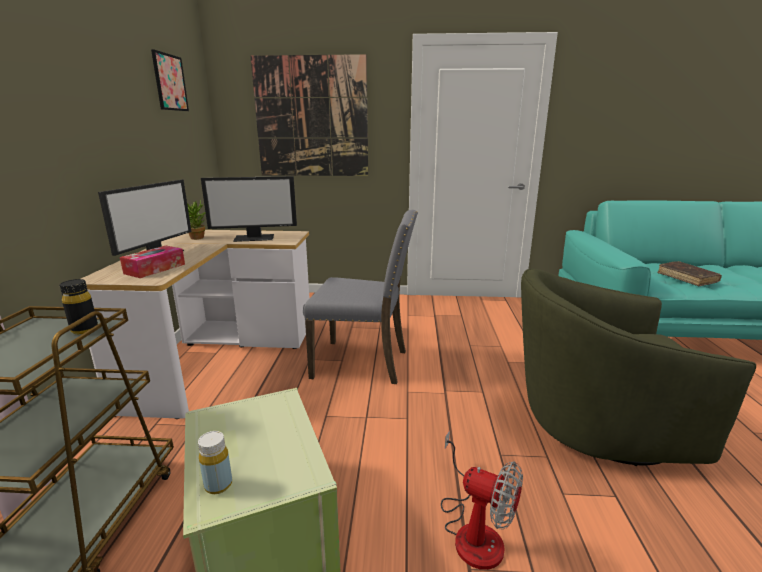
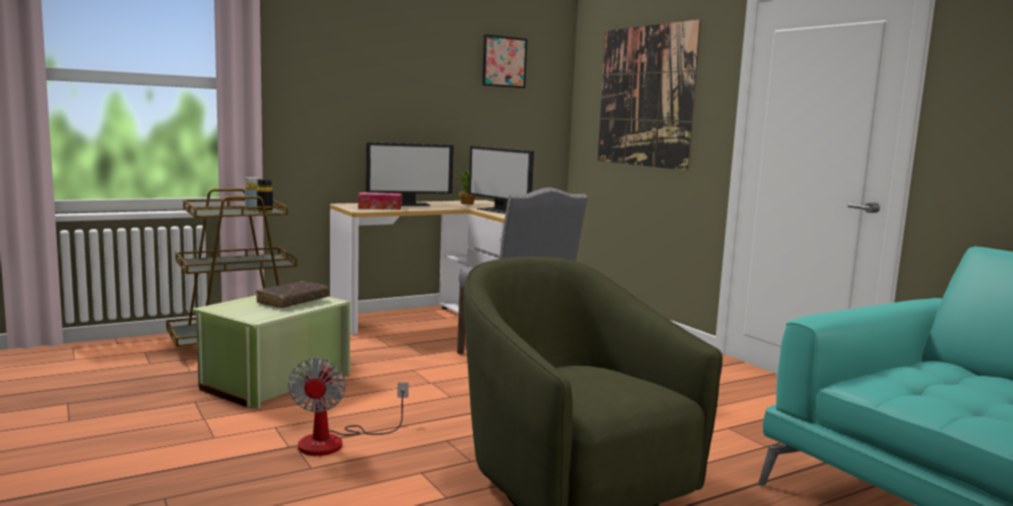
camera: 55 degrees right, 10 degrees down
(218, 485) = (232, 306): yellow bottle -> yellow bottle (253, 209)
(687, 278) = (963, 396): brown book -> brown book (293, 301)

